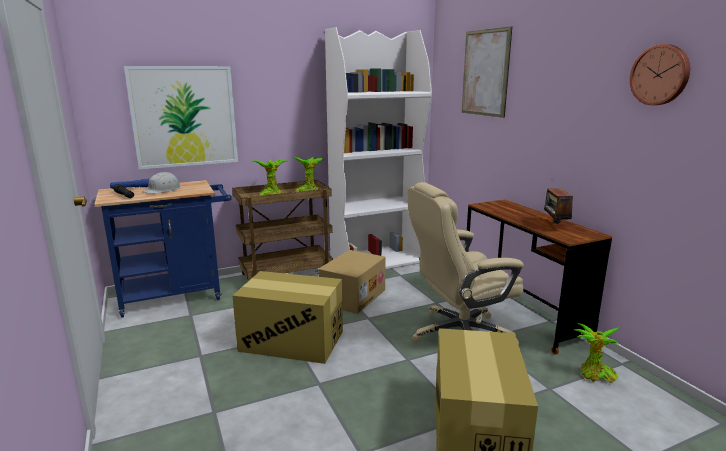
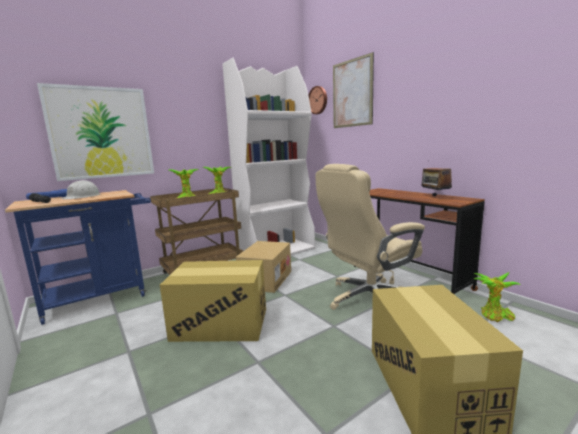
camera: 10 degrees left, 5 degrees down
(660, 75) = (518, 58): wall clock -> wall clock (318, 100)

